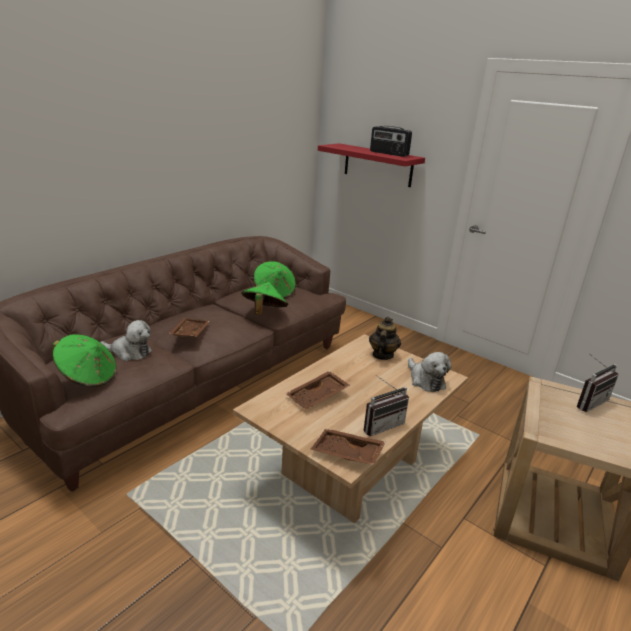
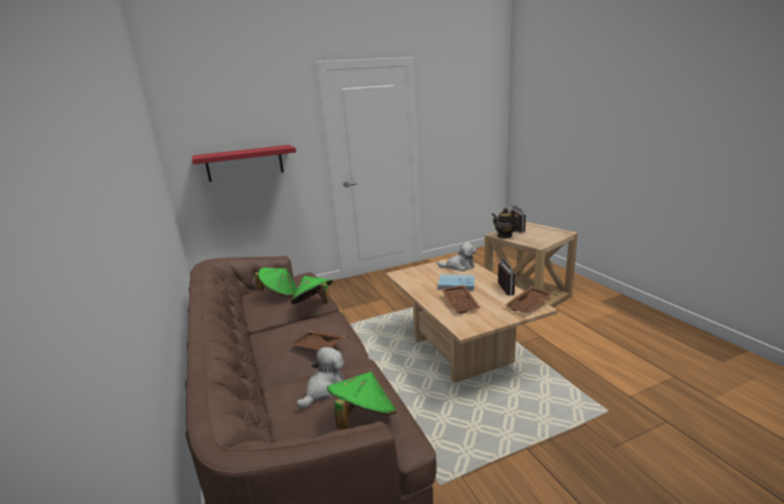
camera: 60 degrees left, 5 degrees down
(369, 386) = (456, 284): none -> blue book
(382, 355) = (420, 272): teapot -> teapot (504, 236)
(388, 153) = (263, 148): radio -> none

